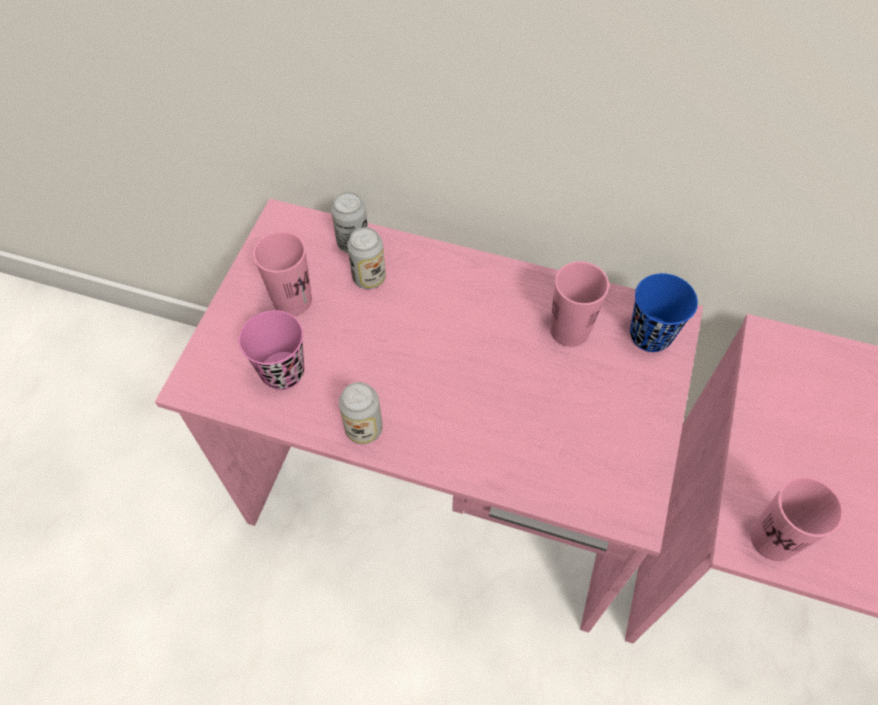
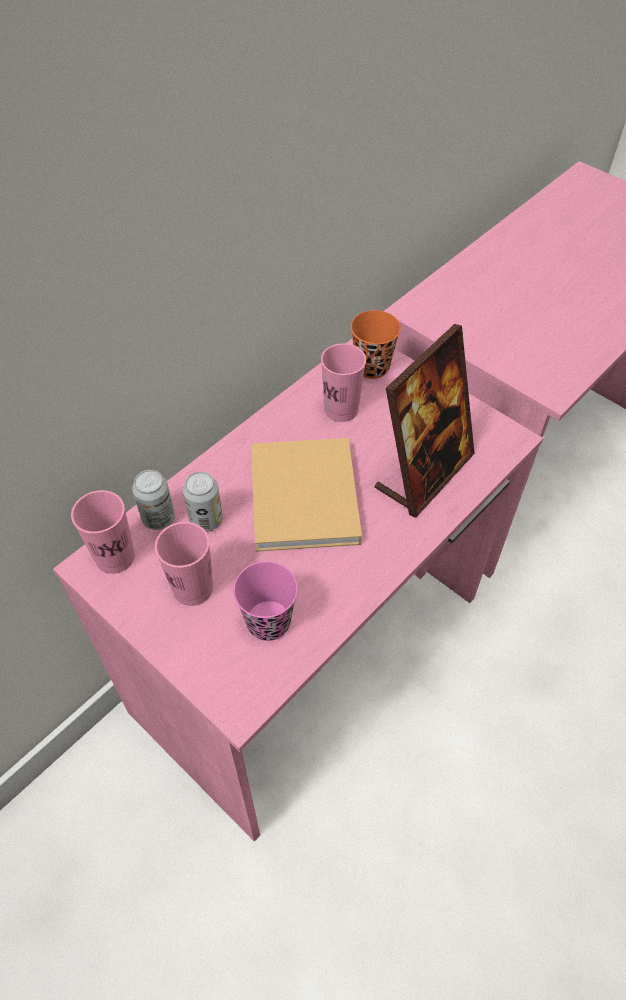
camera: 65 degrees left, 5 degrees down
(364, 429) = (360, 578): can -> none
(432, 345) = (304, 500): none -> beige book
(529, 439) = (424, 472): none -> picture frame
(650, 335) = (372, 367): blue cup -> orange cup
(773, 538) = (555, 377): pink cup -> pink cup (115, 557)

